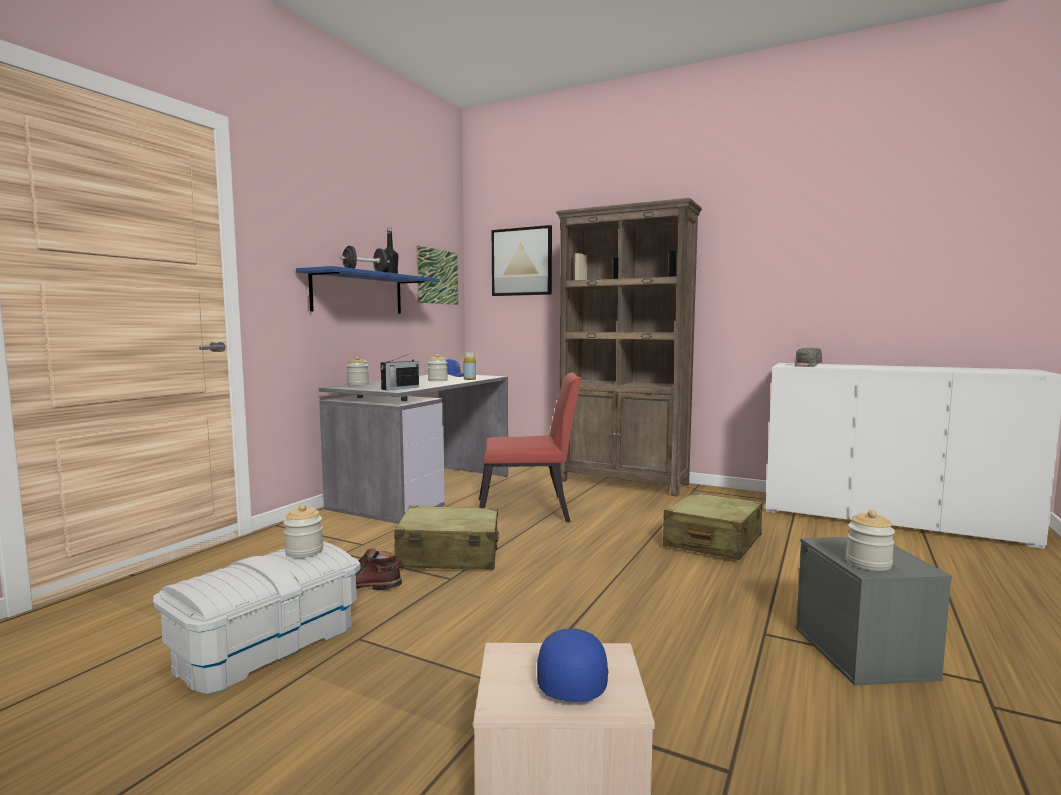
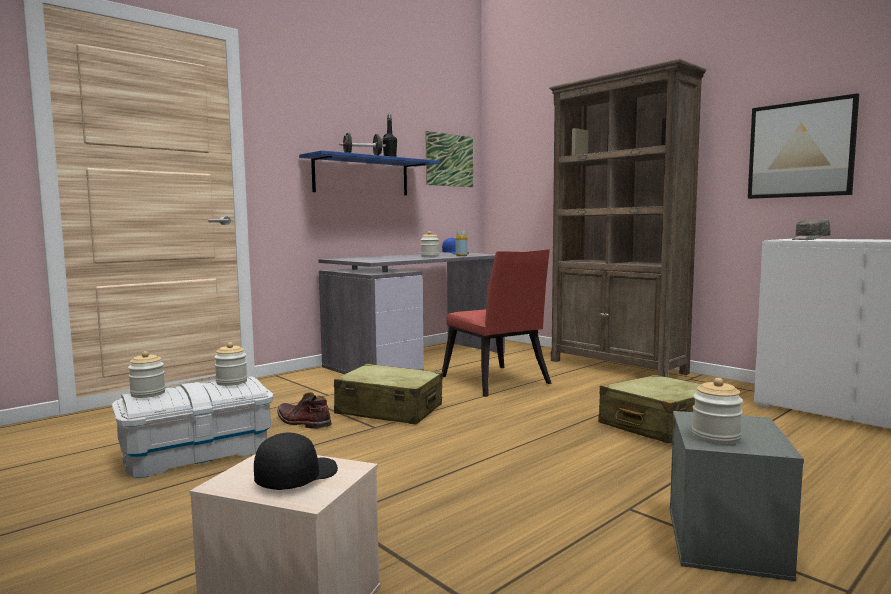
camera: 20 degrees right, 0 degrees up
(358, 384) = (354, 258): jar -> jar (148, 394)
(399, 388) = (380, 260): radio -> none
(521, 261) = (531, 141): picture -> picture (800, 149)
(529, 510) = (497, 382): red chair -> red chair turned 45 degrees clockwise
(573, 678) = (296, 477): blue cap -> black cap

